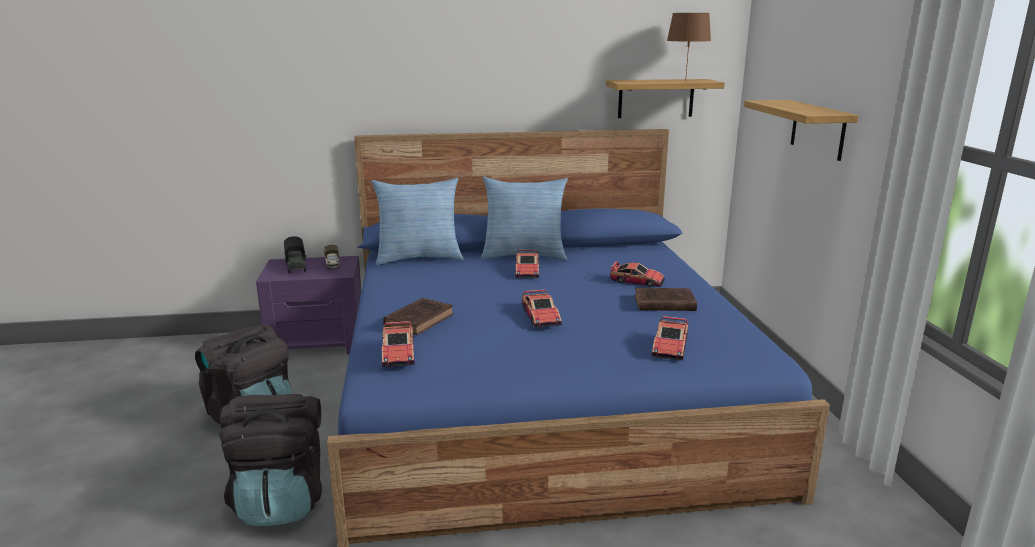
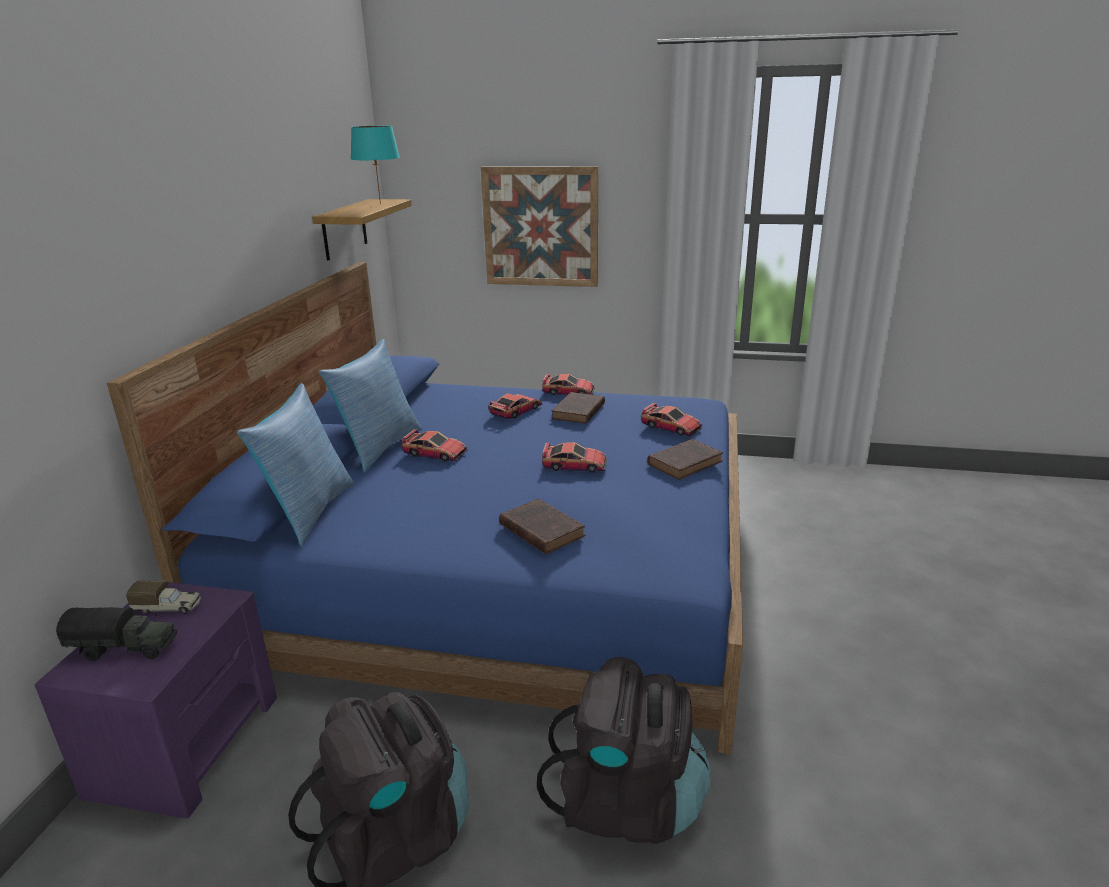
camera: 70 degrees left, 5 degrees up
(398, 353) = (633, 549): toy car -> toy car (569, 392)
(590, 362) = (686, 462): none -> brown book
(685, 81) = (380, 204): brown table lamp -> turquoise table lamp
(818, 129) = (540, 227): shelf -> picture

